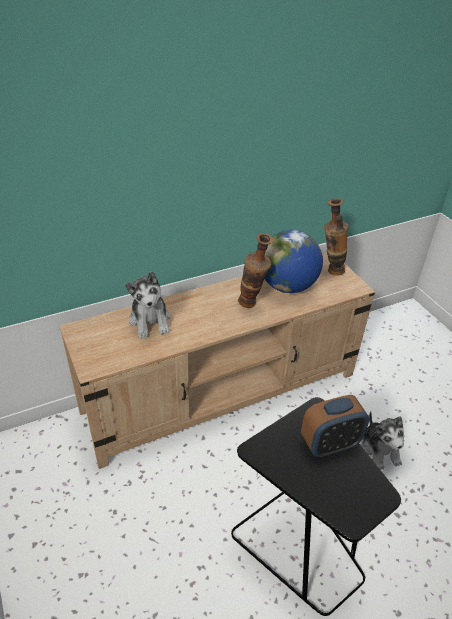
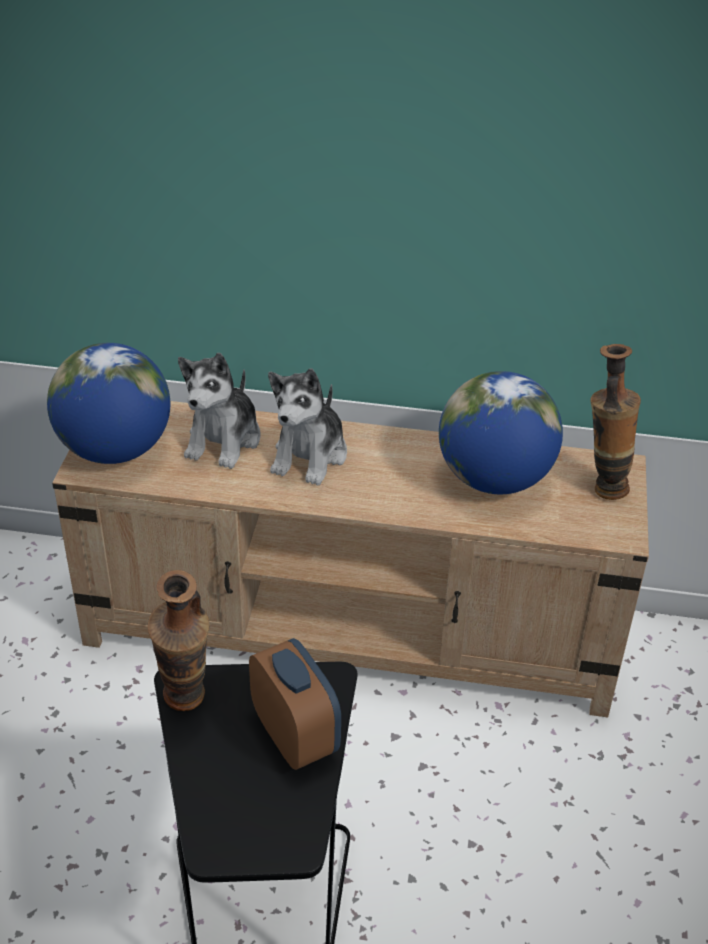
camera: 35 degrees right, 0 degrees up
(99, 350) = (115, 449): none -> globe
(252, 305) = (400, 484): vase -> vase (186, 707)
(330, 444) = (295, 736): alarm clock -> alarm clock turned 135 degrees counterclockwise
(379, 450) = (536, 861): plush toy -> plush toy (310, 455)

